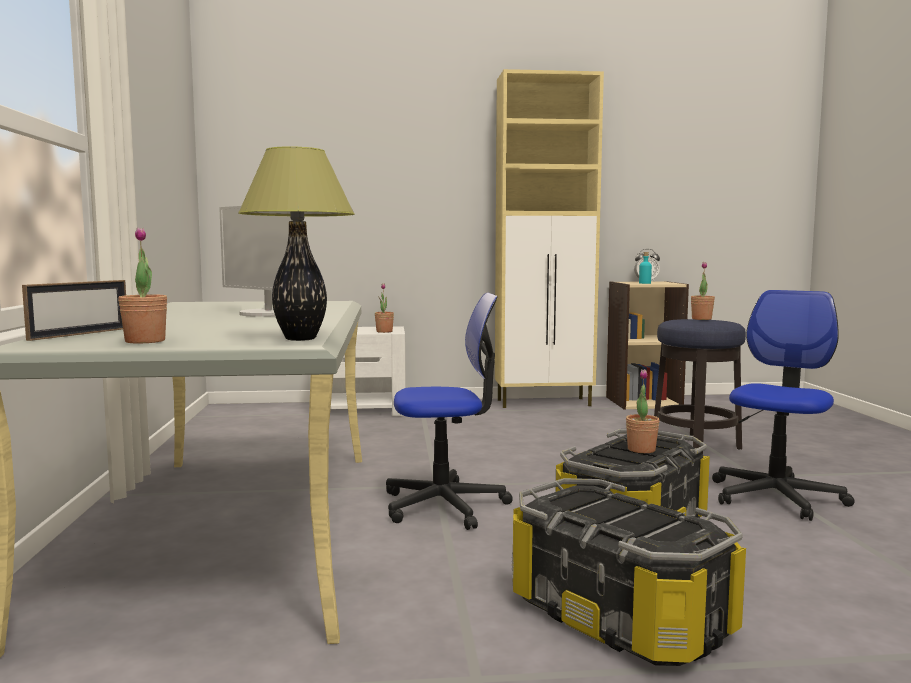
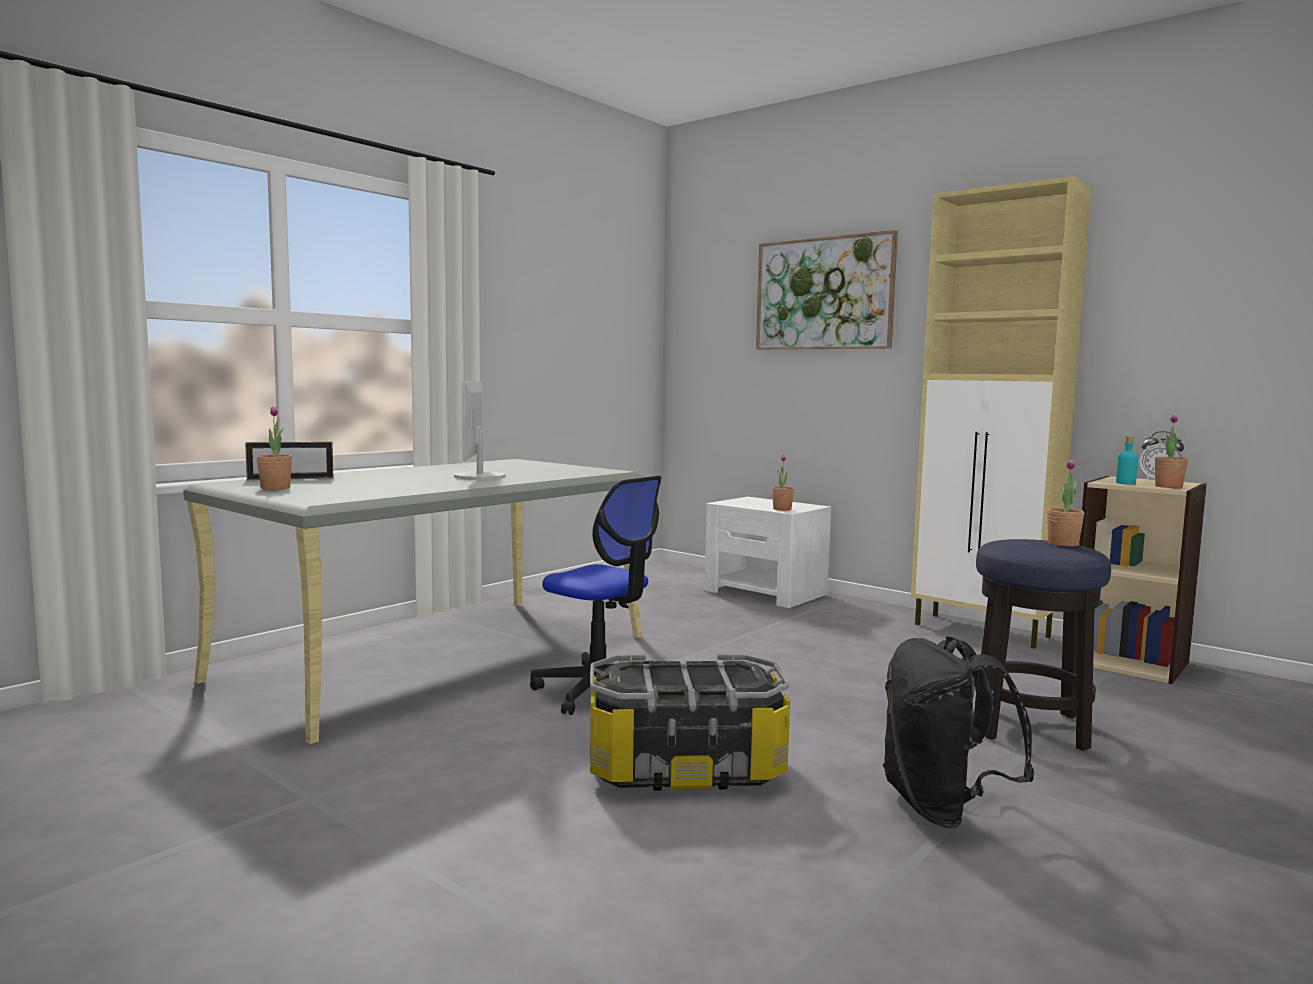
camera: 45 degrees right, 0 degrees up
(300, 339) = (337, 499): table lamp -> none
(382, 143) = (824, 294): none -> picture
(617, 617) = (476, 814): storage box -> none
(641, 450) = (699, 677): potted plant -> potted plant (1168, 486)
(776, 497) = (942, 808): office chair -> black backpack

